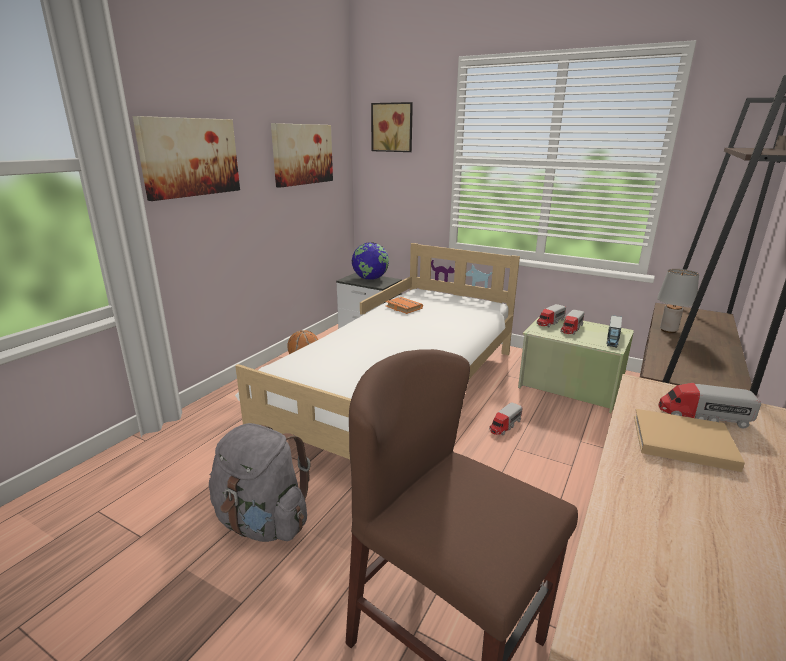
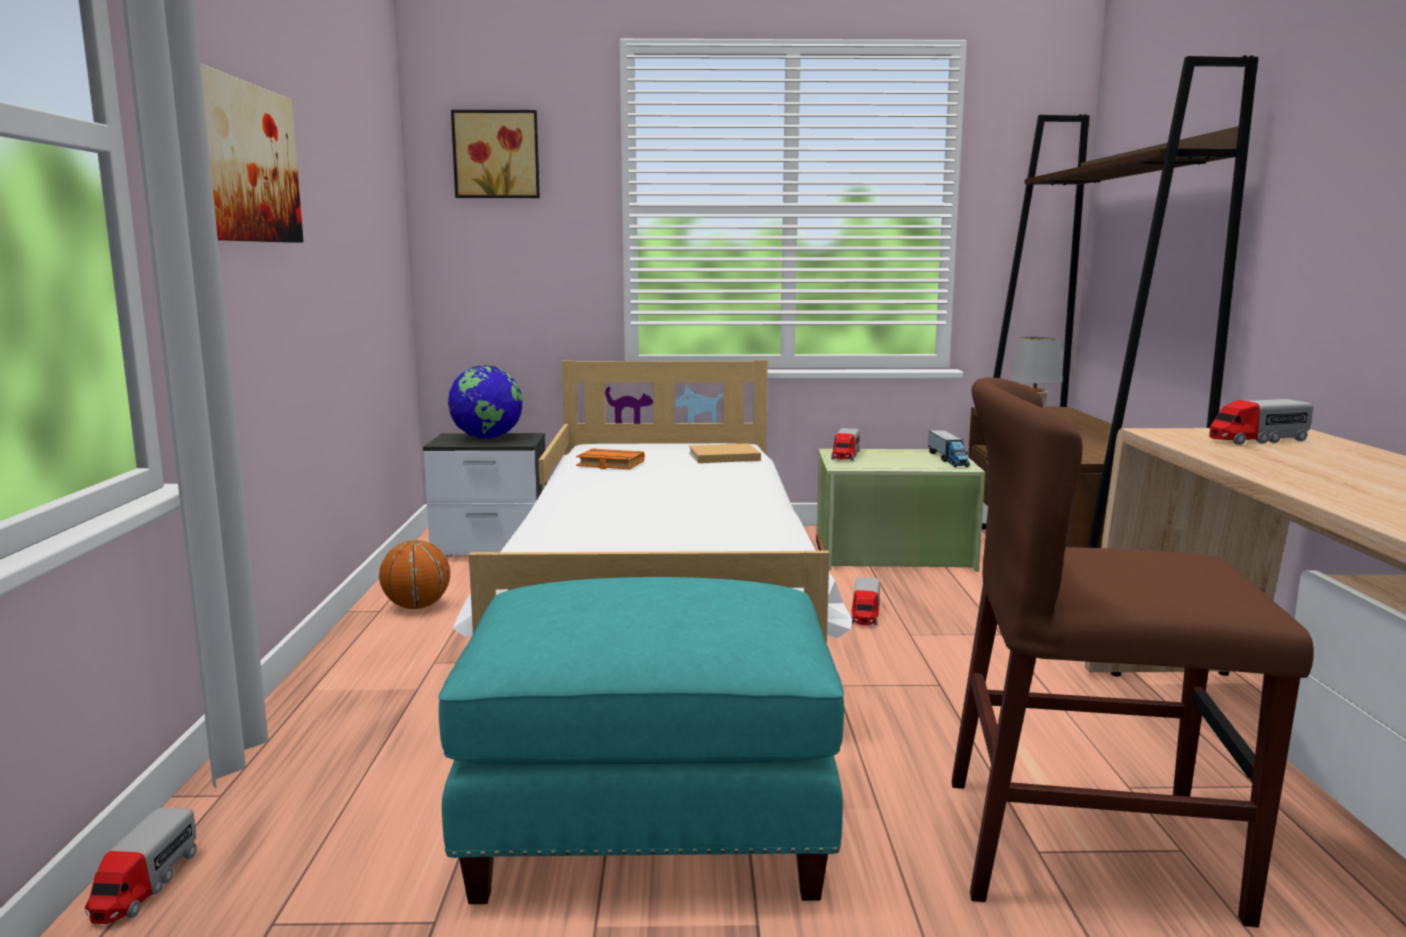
camera: 30 degrees left, 10 degrees down
(263, 522) = (651, 824): grey backpack -> turquoise ottoman
(302, 154) = (358, 191): picture -> none
(571, 329) = (884, 458): toy truck -> toy truck (144, 885)
(679, 441) = (1275, 455): beige book -> beige book (721, 456)

